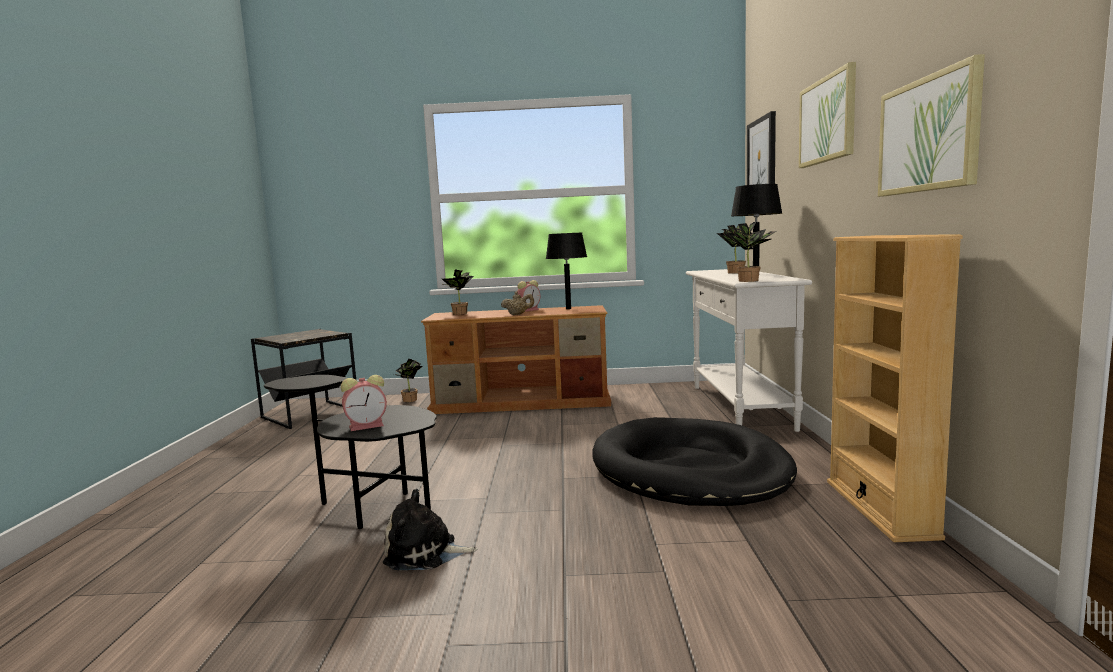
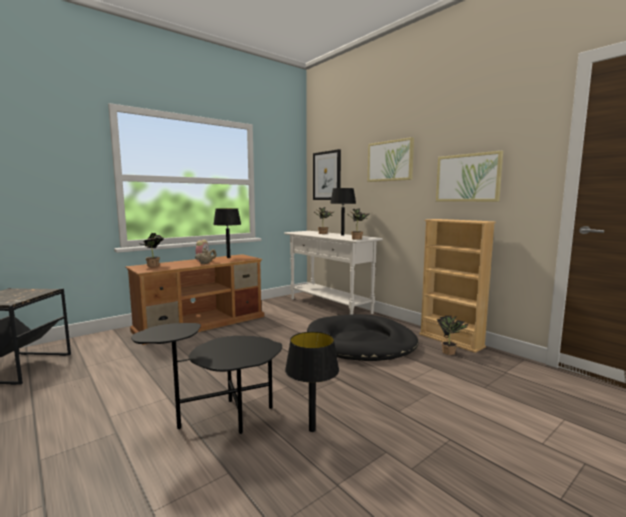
camera: 40 degrees left, 0 degrees up
(368, 426) = (240, 355): alarm clock -> none
(411, 400) = (107, 337): potted plant -> potted plant (450, 352)
(425, 553) = (312, 430): plush toy -> black table lamp

